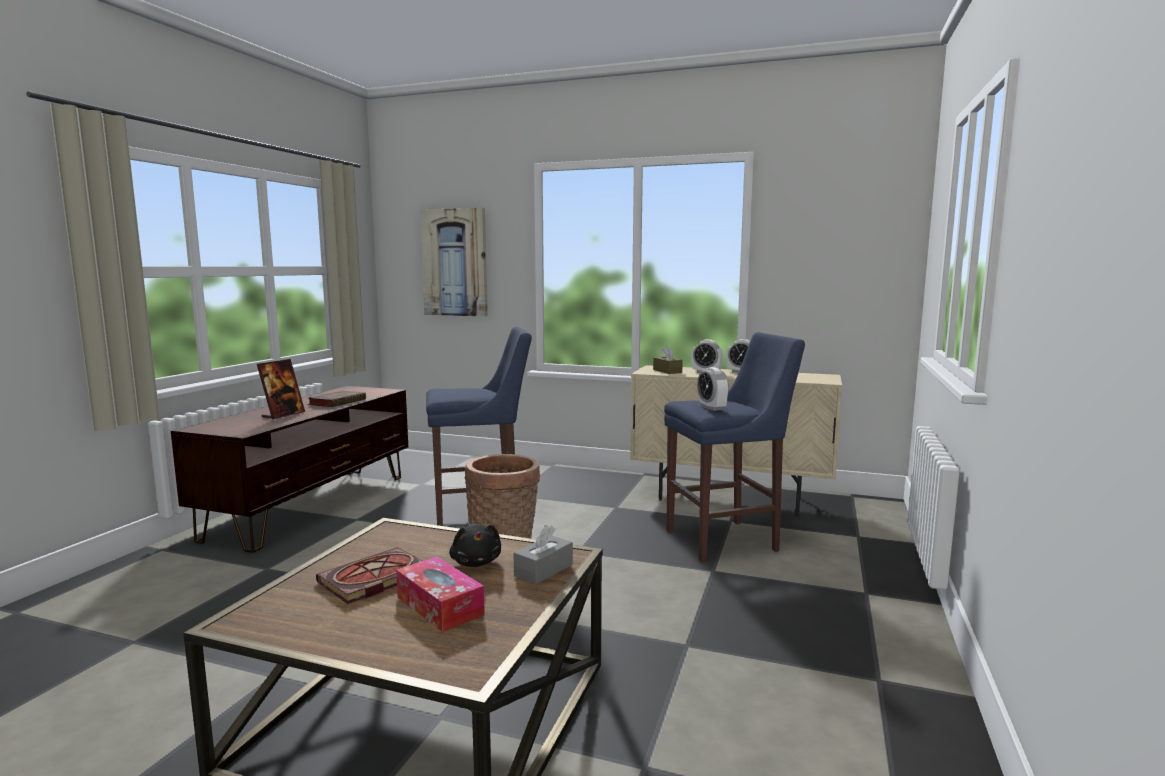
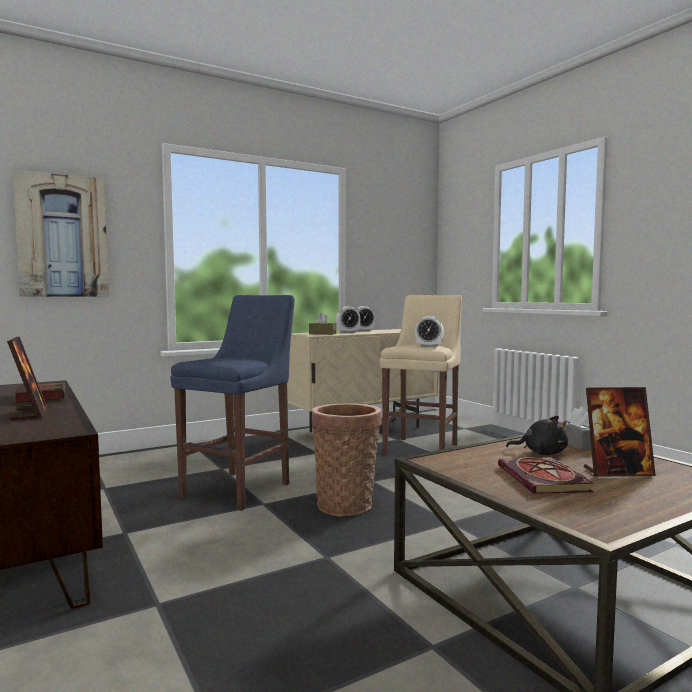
camera: 50 degrees left, 5 degrees down
(440, 606) = (617, 472): tissue box -> picture frame
(726, 540) = (423, 448): blue stool -> beige stool

